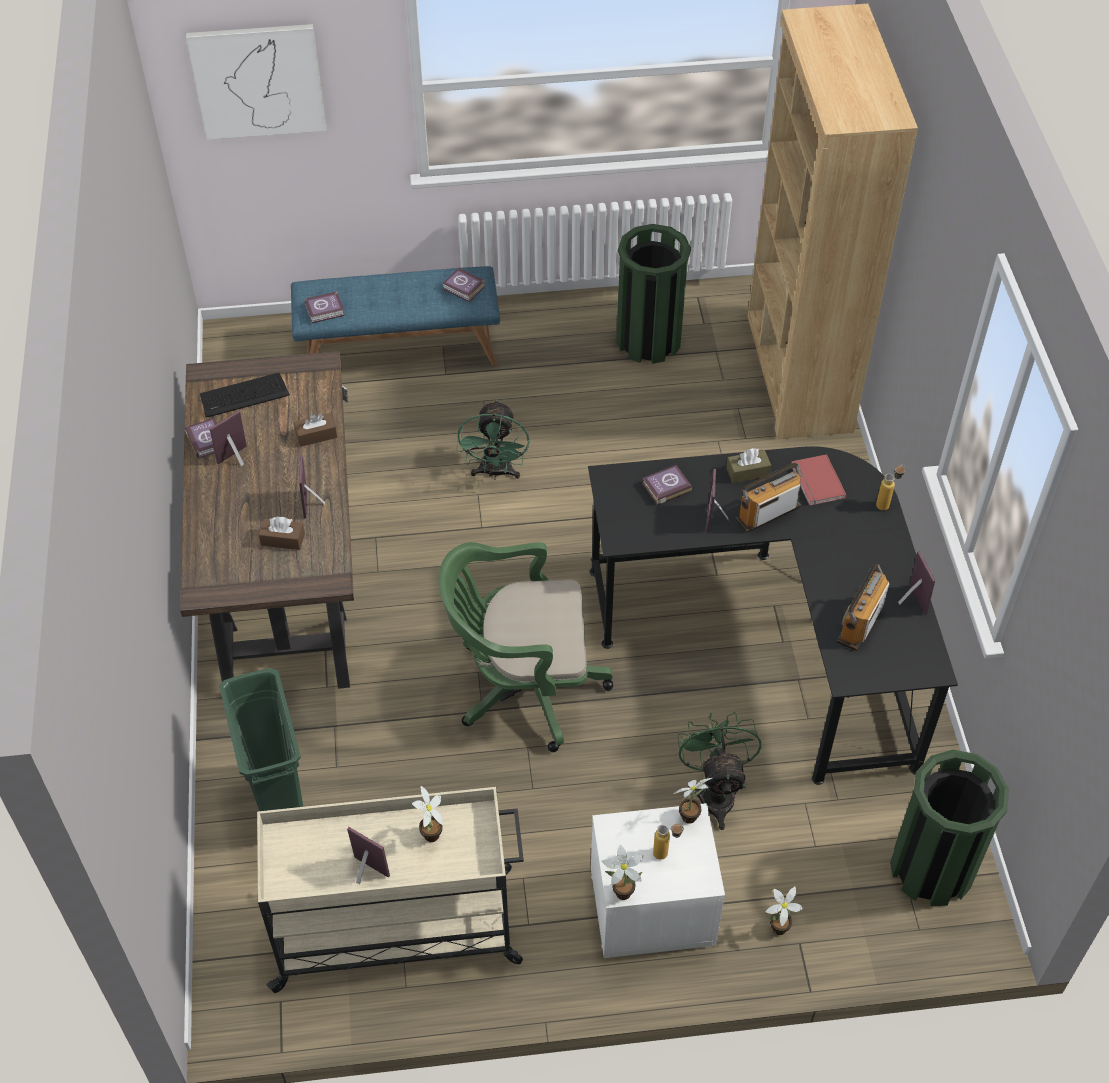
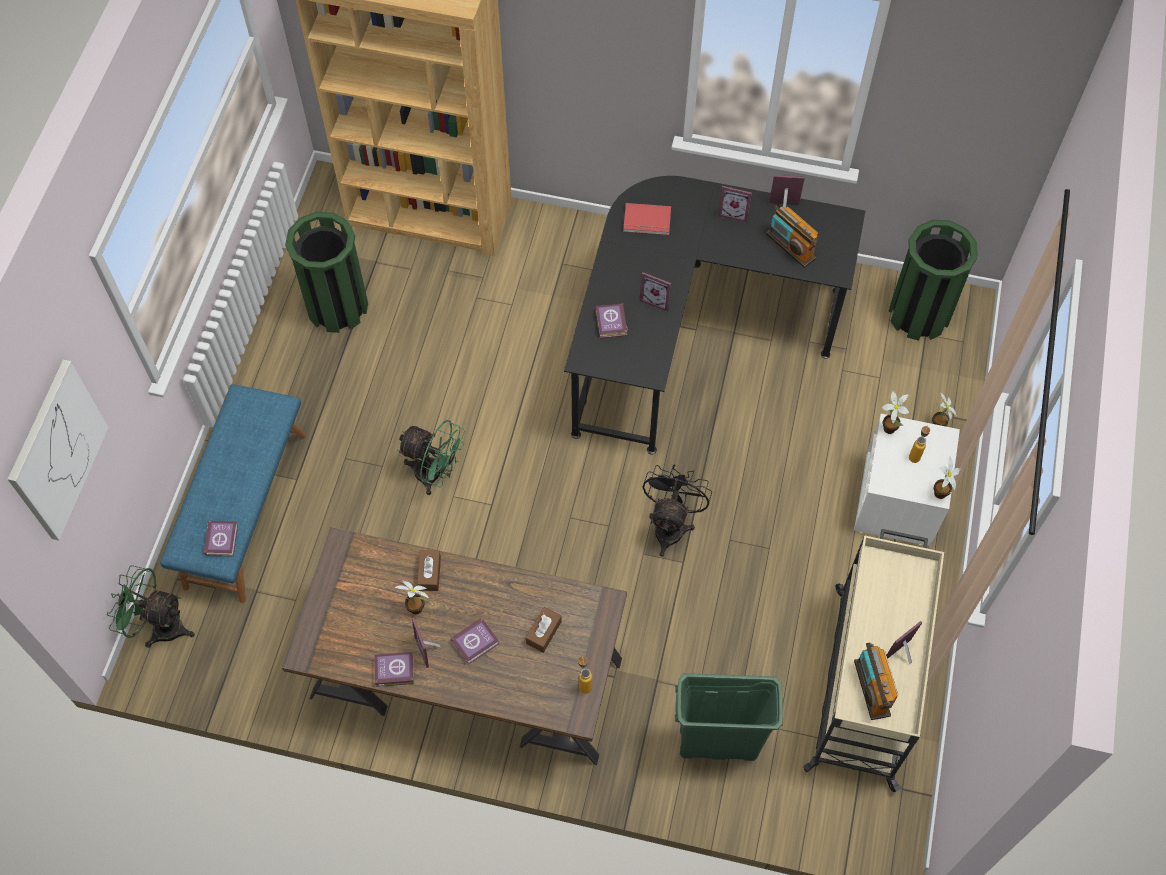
camera: 70 degrees left, 10 degrees up
(244, 396) = (350, 624): keyboard -> none
(314, 504) = (512, 596): picture frame -> picture frame (734, 212)
(430, 837) = (884, 599): potted plant -> potted plant (417, 610)
(464, 288) = (255, 413): book -> book (476, 642)
(522, 687) = (670, 525): green office chair -> black fan
(715, 792) = (814, 424): green fan -> green fan (160, 626)
(747, 472) = (618, 262): brown tissue box -> none
(767, 513) = (665, 264): radio -> radio (871, 688)
(886, 503) = (686, 185): bottle -> bottle (584, 682)

